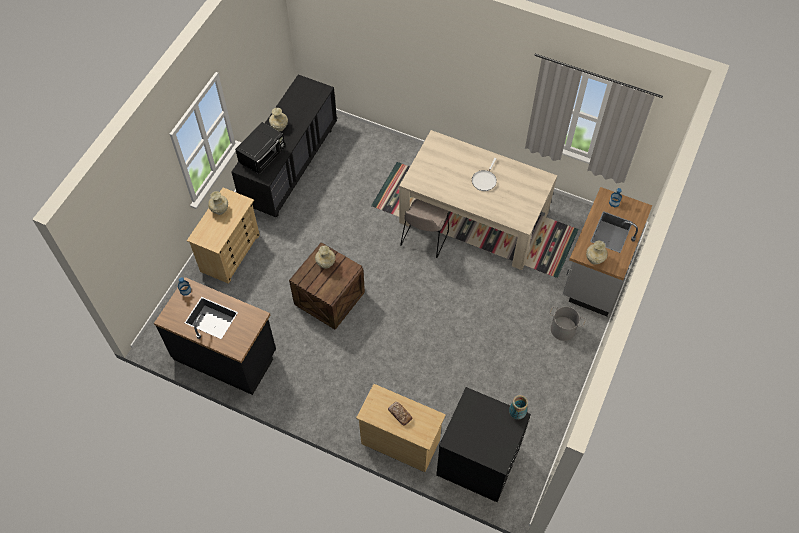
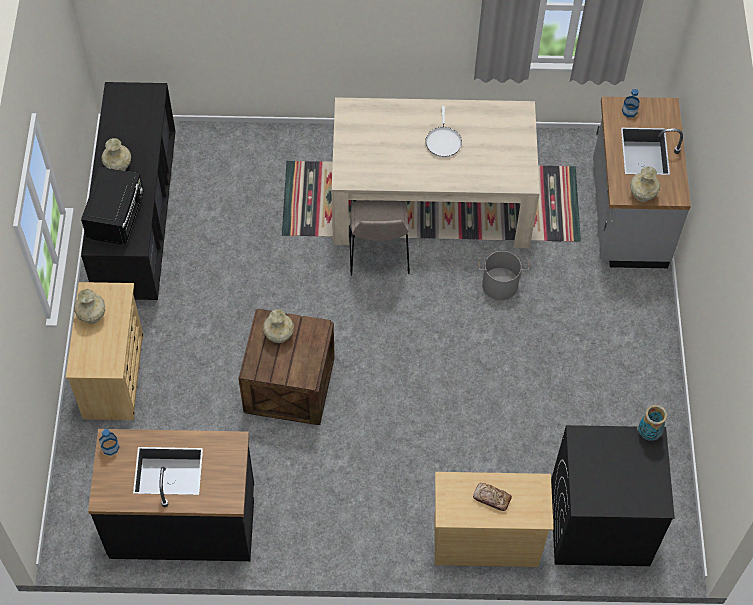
camera: 25 degrees left, 0 degrees up
(563, 329) = (621, 307): grey bucket -> grey bucket (500, 285)

